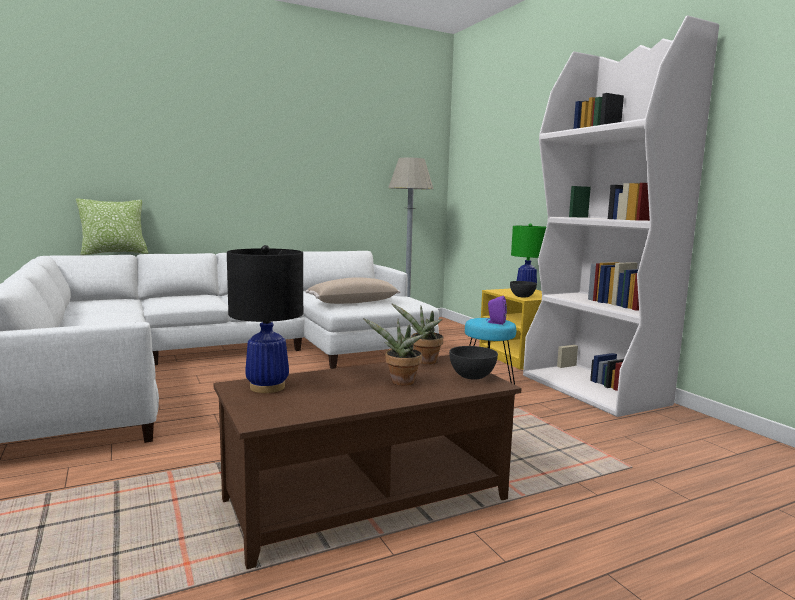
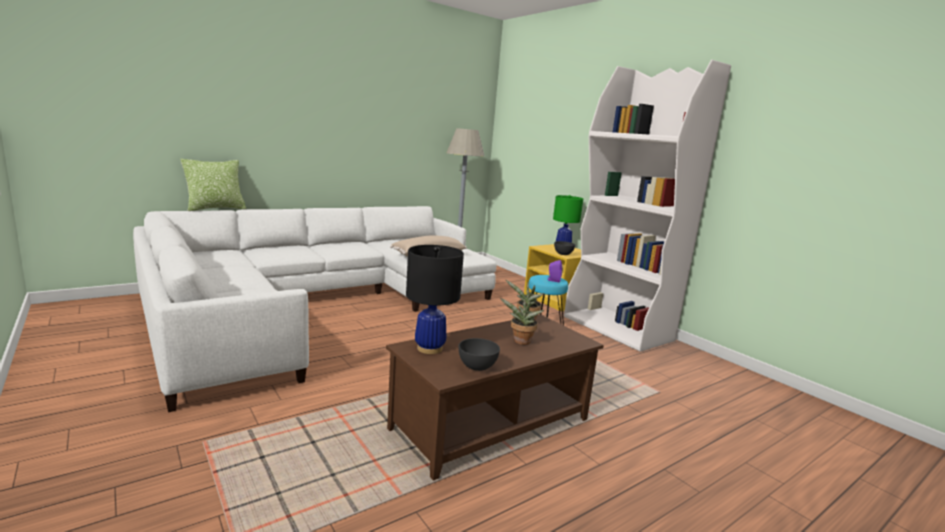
camera: 10 degrees left, 5 degrees up
(471, 376) = (566, 335): grey bowl -> grey bowl (477, 367)

